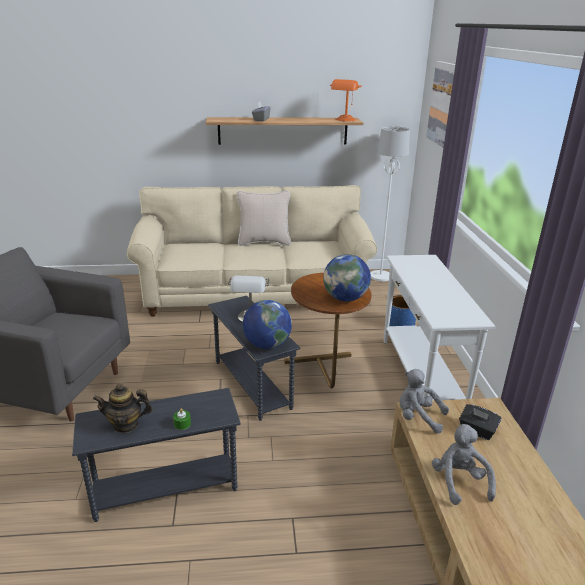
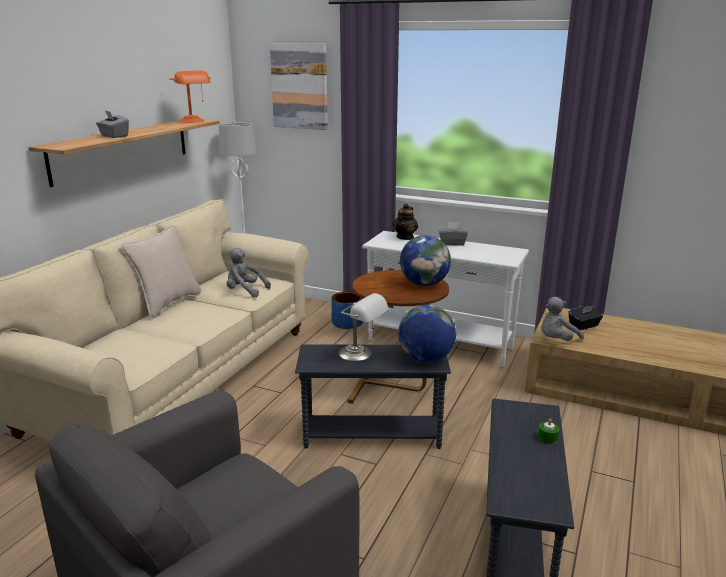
camera: 60 degrees left, 5 degrees down
(126, 425) = (532, 476): teapot -> teapot (405, 237)
(449, 287) = (452, 243): none -> grey tissue box
(459, 481) = (640, 351): grey plush toy -> grey plush toy (245, 291)

